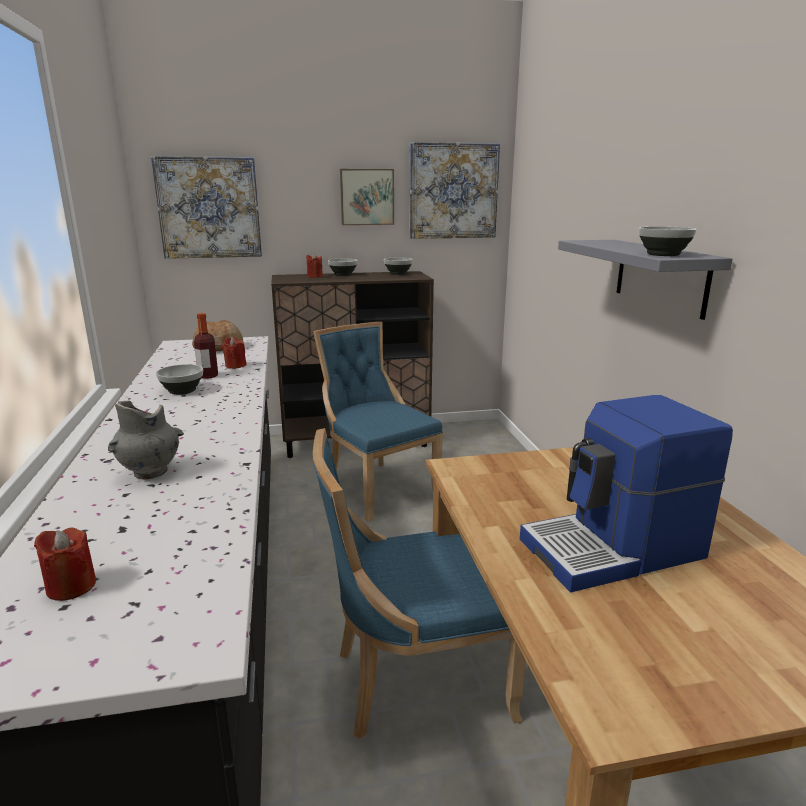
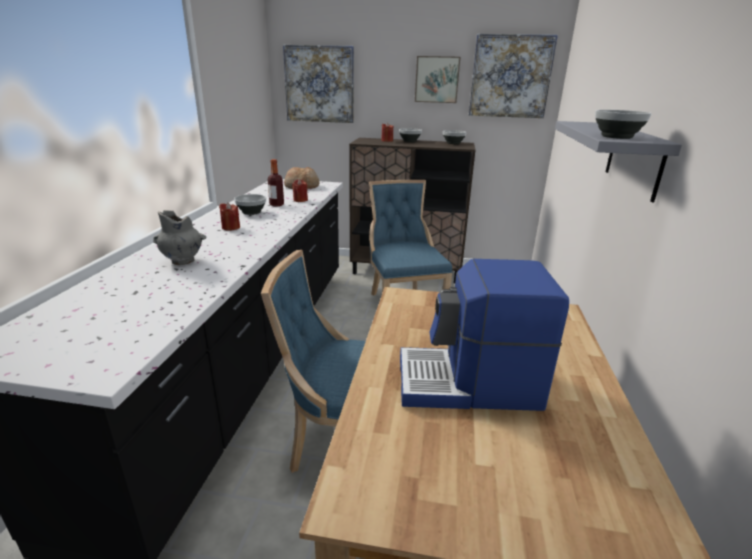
camera: 20 degrees right, 5 degrees up
(71, 586) = (78, 319): red candle -> red candle (231, 227)

